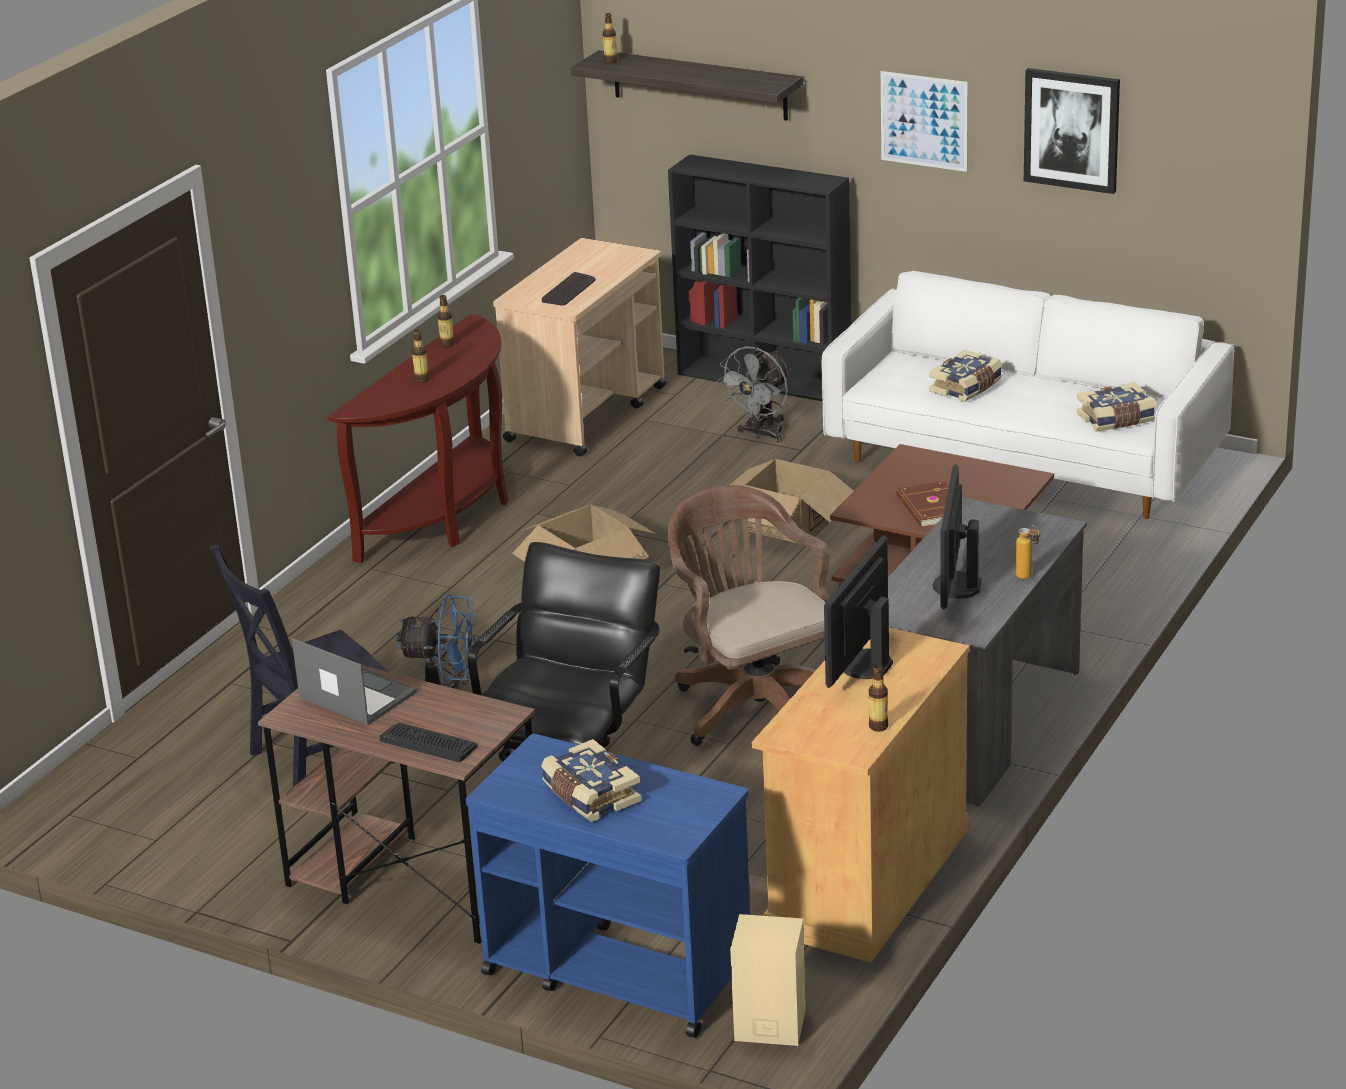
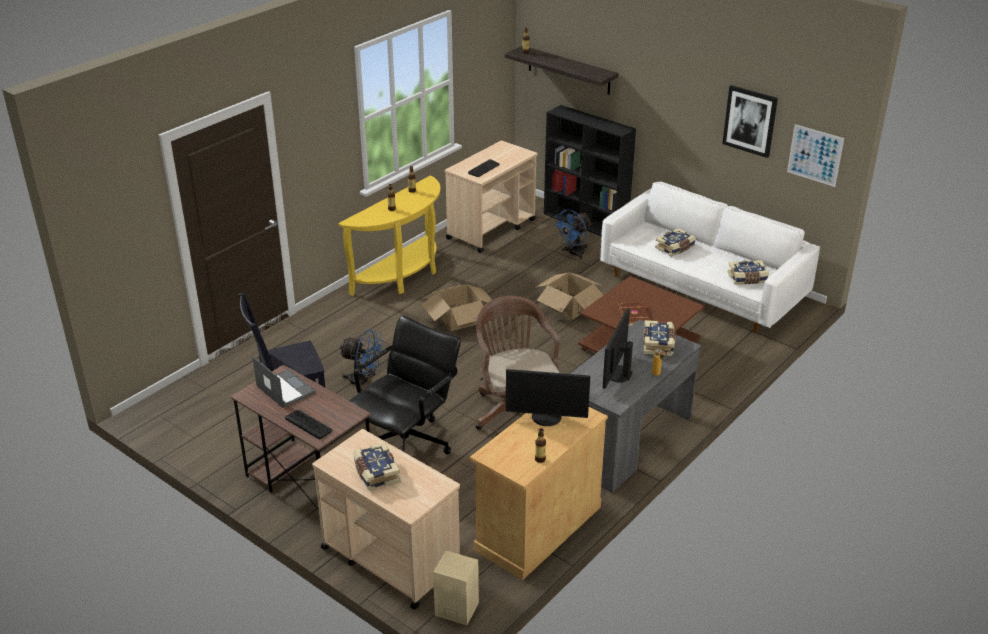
camera: 10 degrees right, 5 degrees up
(445, 516) = (402, 276): brown console table -> yellow console table
(616, 970) = (389, 558): blue cart -> beige cart
(761, 434) = (573, 254): grey fan -> blue fan
(863, 664) = (546, 418): monitor -> monitor turned 120 degrees counterclockwise
(924, 121) = (676, 105): picture -> picture (815, 155)
(1011, 531) = (659, 344): none -> book

